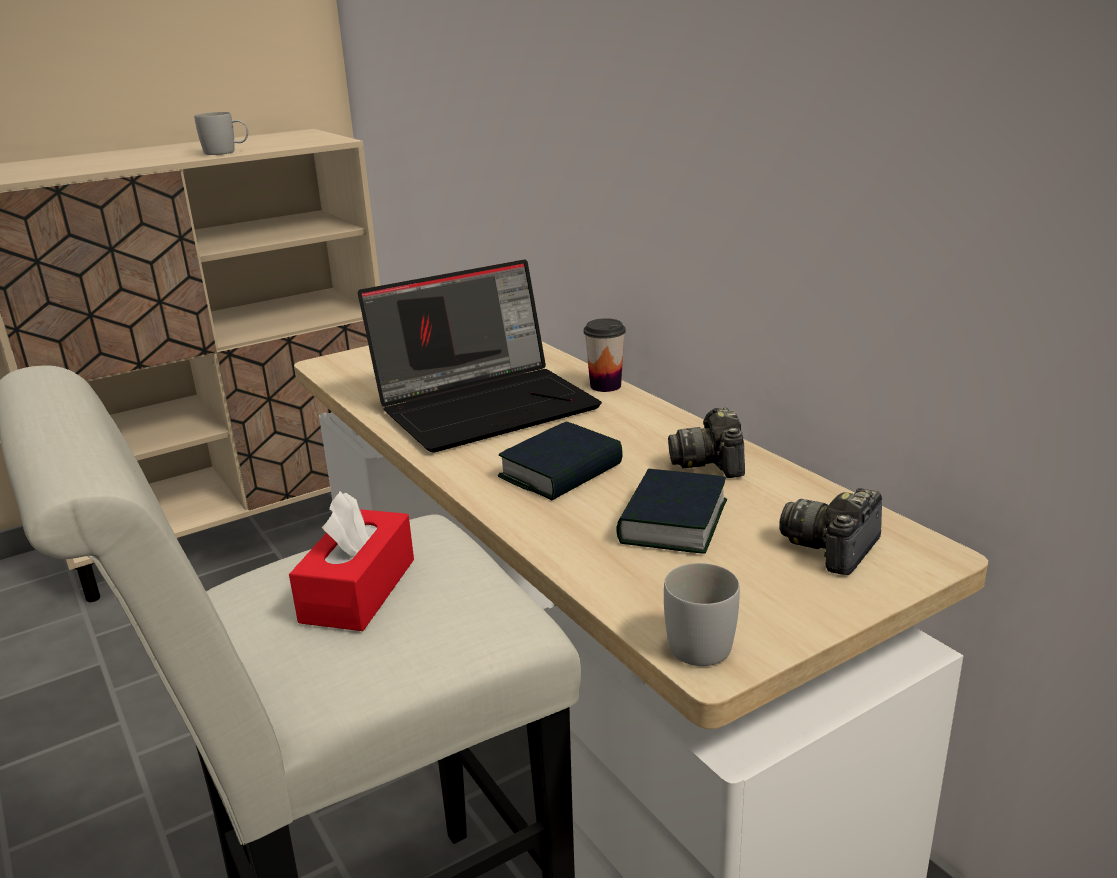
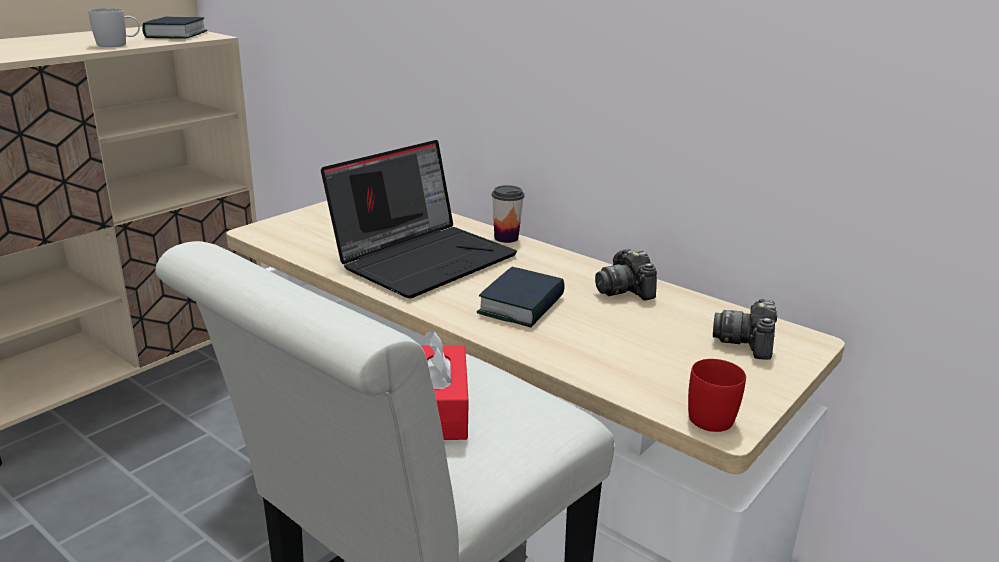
camera: 20 degrees left, 0 degrees up
(672, 522) = (629, 335): book -> book (176, 35)
(702, 639) = (708, 413): white mug -> red mug

